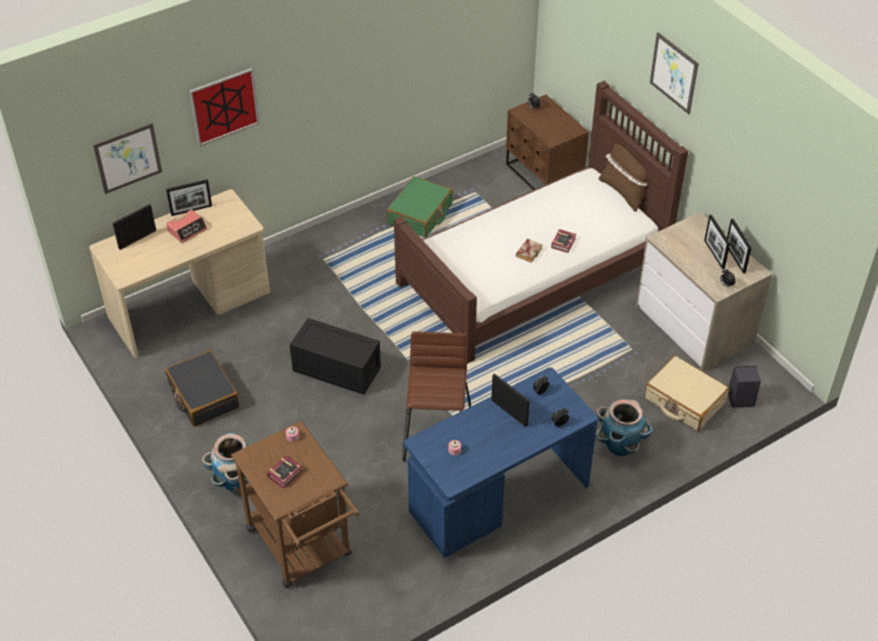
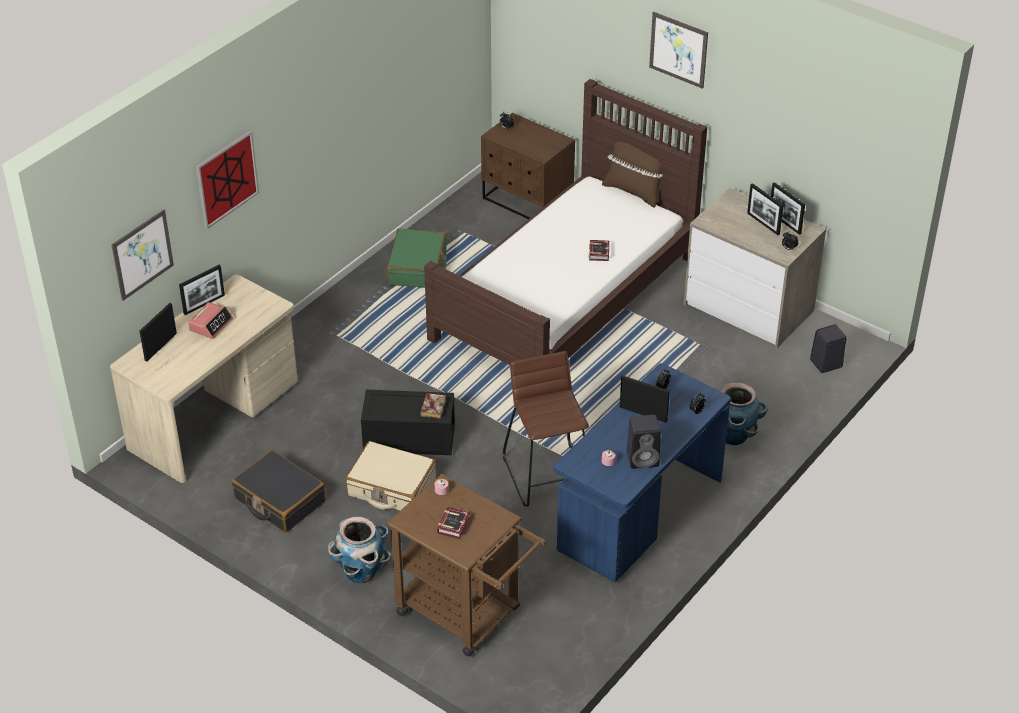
camera: 20 degrees left, 5 degrees down
(487, 456) = (643, 458): none -> black speaker
(528, 251) = (568, 269): book -> book (432, 407)
(684, 401) = (773, 379): beige suitcase -> beige suitcase (391, 487)

